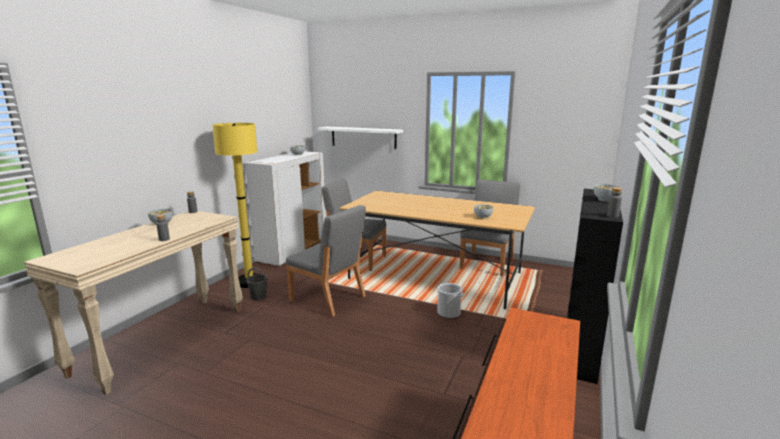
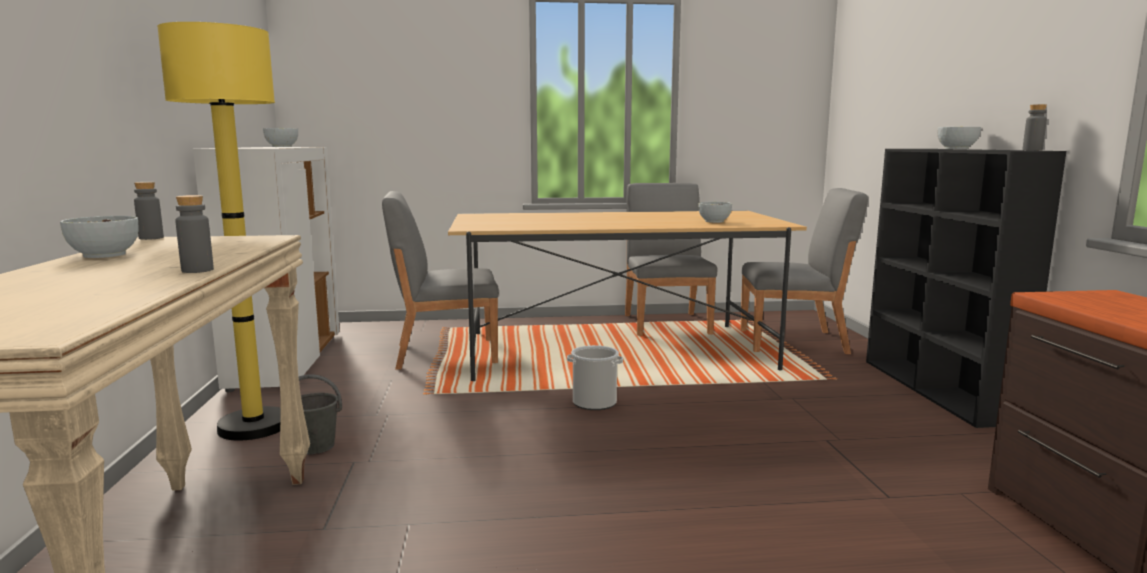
camera: 30 degrees left, 5 degrees down
(328, 299) = (478, 417): grey chair -> grey chair (794, 342)
(363, 137) = (400, 120): white shelf -> none
(448, 313) = (715, 392): bucket -> bucket (594, 402)

